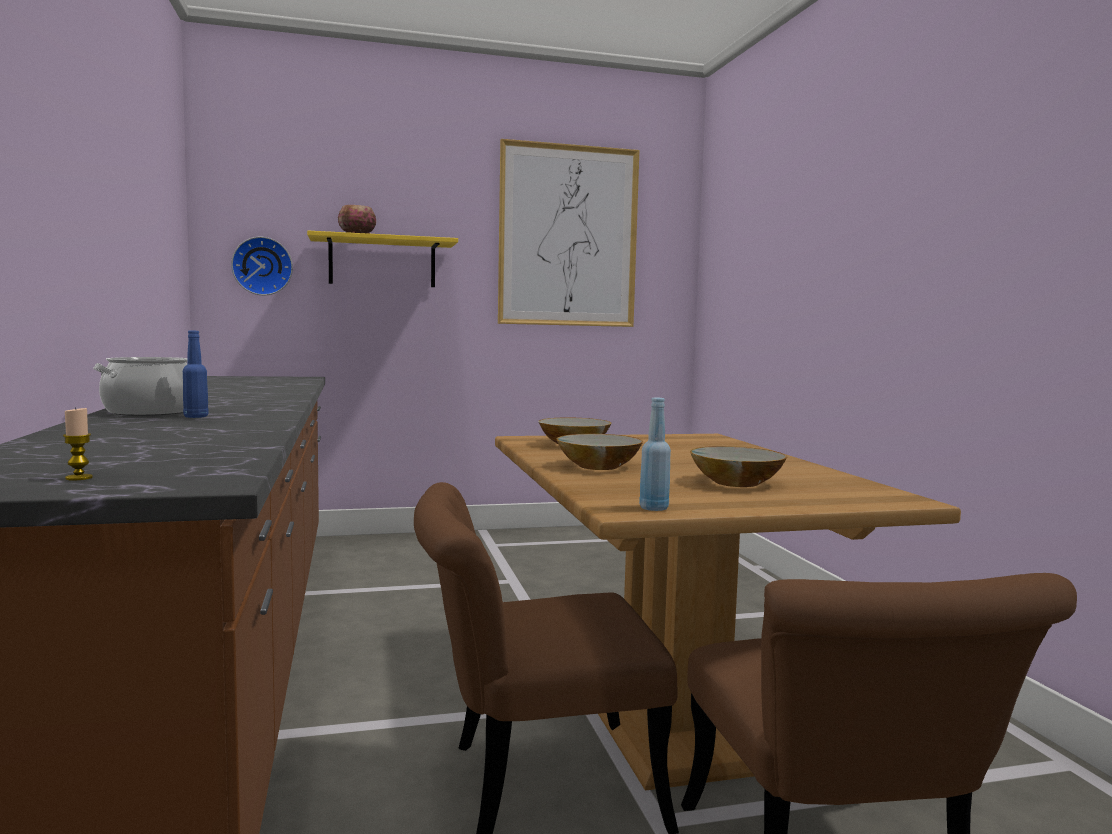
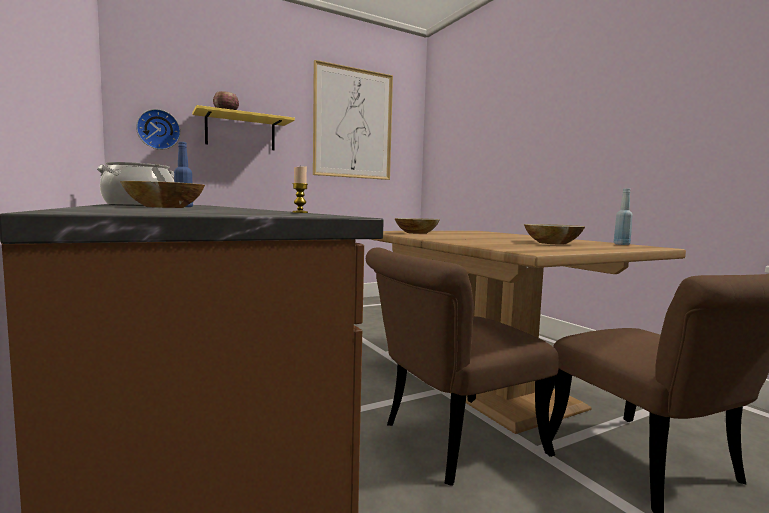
camera: 15 degrees left, 0 degrees up
(79, 478) = (210, 212): candle -> candle (300, 212)
(597, 466) = (458, 239): bowl -> bowl (164, 207)
(653, 508) = (546, 250): blue bottle -> blue bottle (621, 244)

